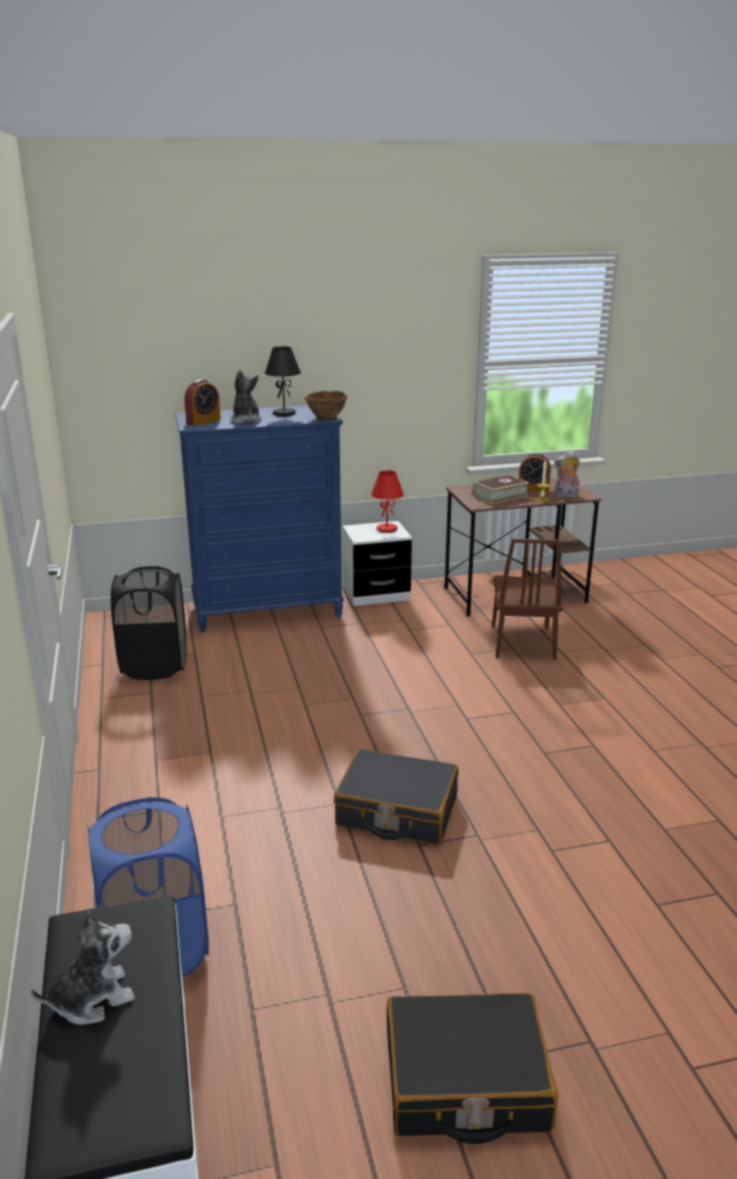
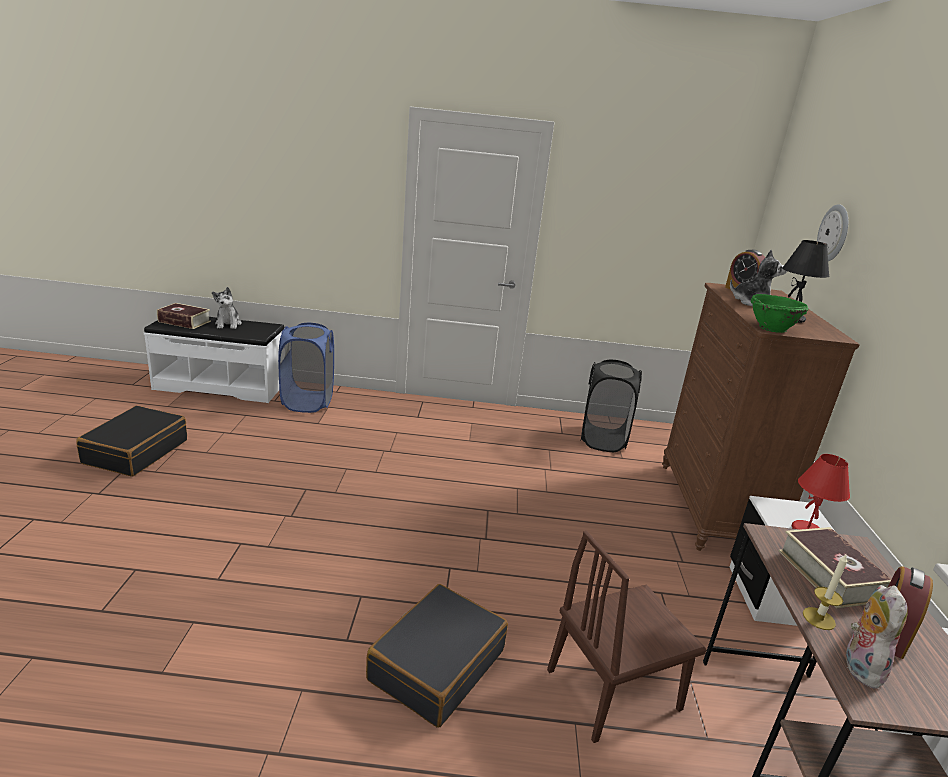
camera: 105 degrees right, 0 degrees up
(113, 1086) = (184, 321): none -> book
(227, 341) = (834, 233): none -> wall clock
(267, 610) = (713, 508): blue dresser -> brown dresser
(326, 418) = (771, 328): brown bowl -> green bowl
(397, 811) = (348, 490): black suitcase -> black suitcase (436, 664)
(522, 642) = (613, 689): brown chair -> brown chair turned 45 degrees counterclockwise

